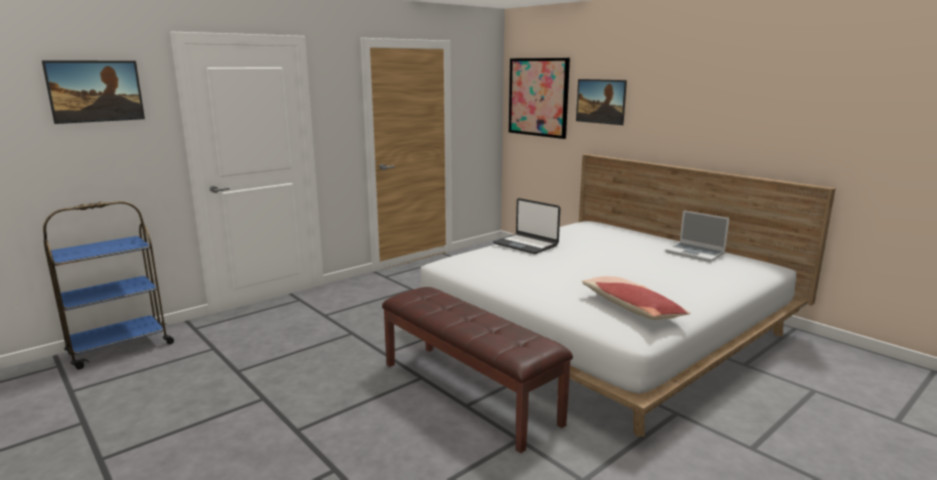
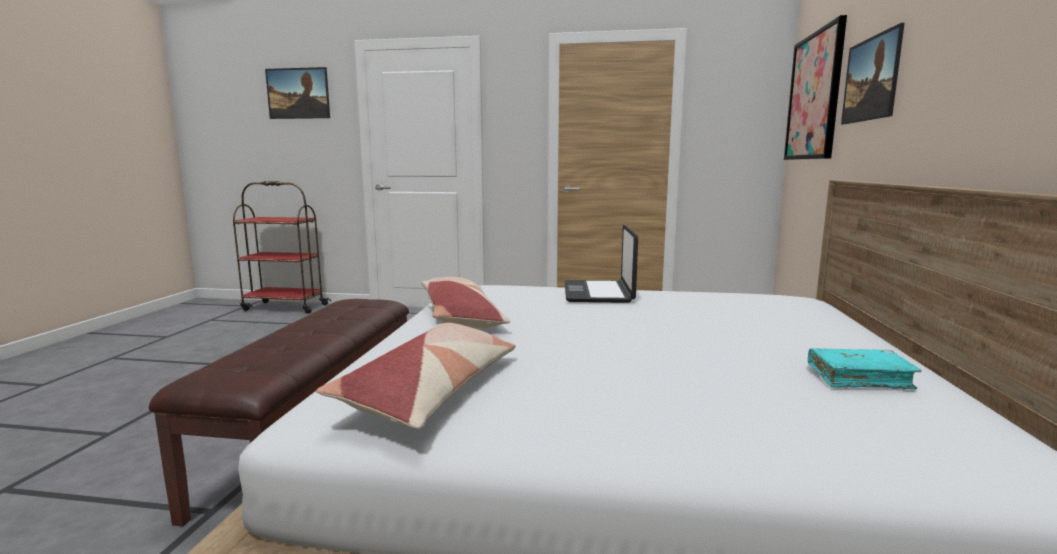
camera: 50 degrees right, 5 degrees down
(119, 349) = (284, 307): blue cart -> red cart
(523, 279) = (461, 317): none -> pillow
(696, 253) = (859, 378): laptop -> turquoise book

